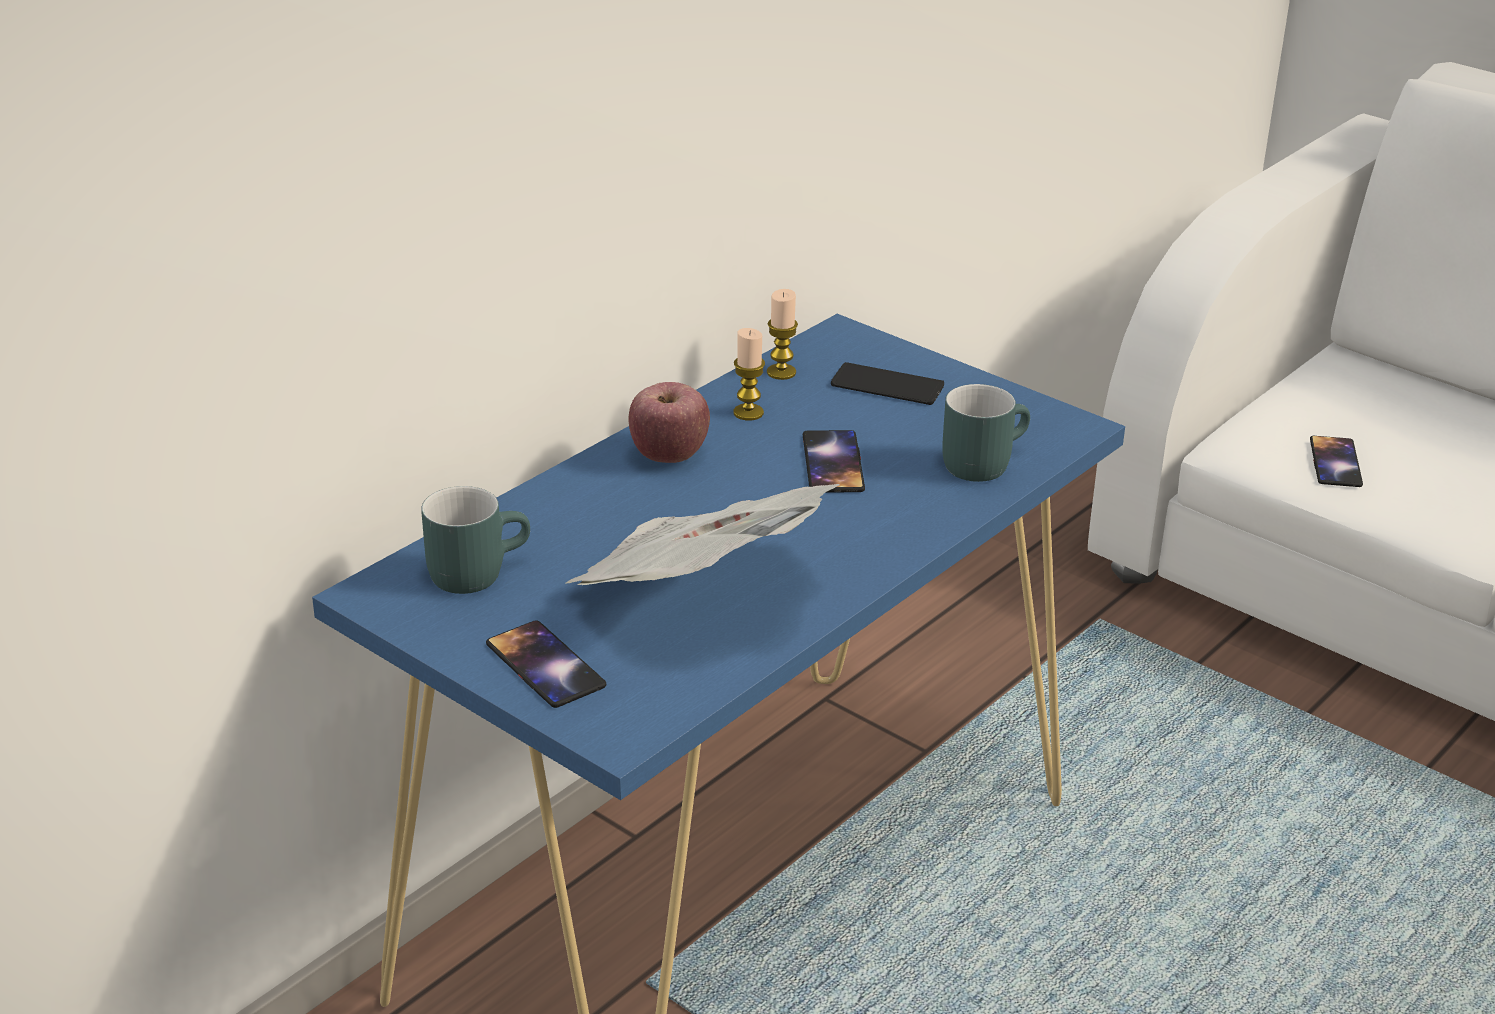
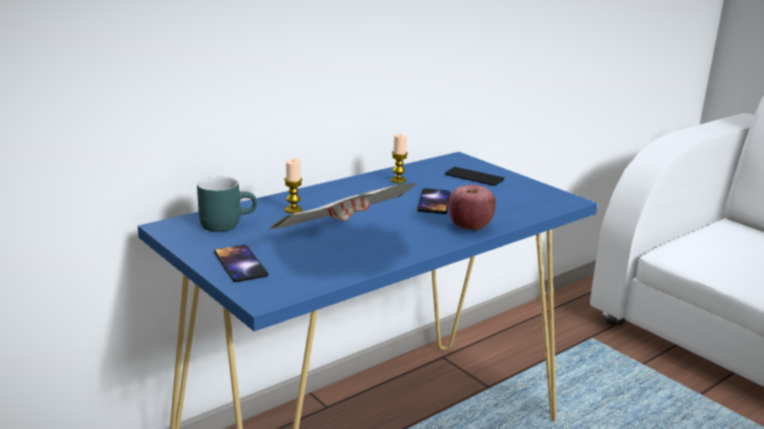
camera: 10 degrees right, 10 degrees down
(669, 456) = (350, 191): apple -> apple (470, 227)
(781, 372) = (421, 168): candle -> candle (293, 210)
(981, 461) = (514, 208): turquoise mug -> none
(1335, 462) = (721, 264): phone -> none

